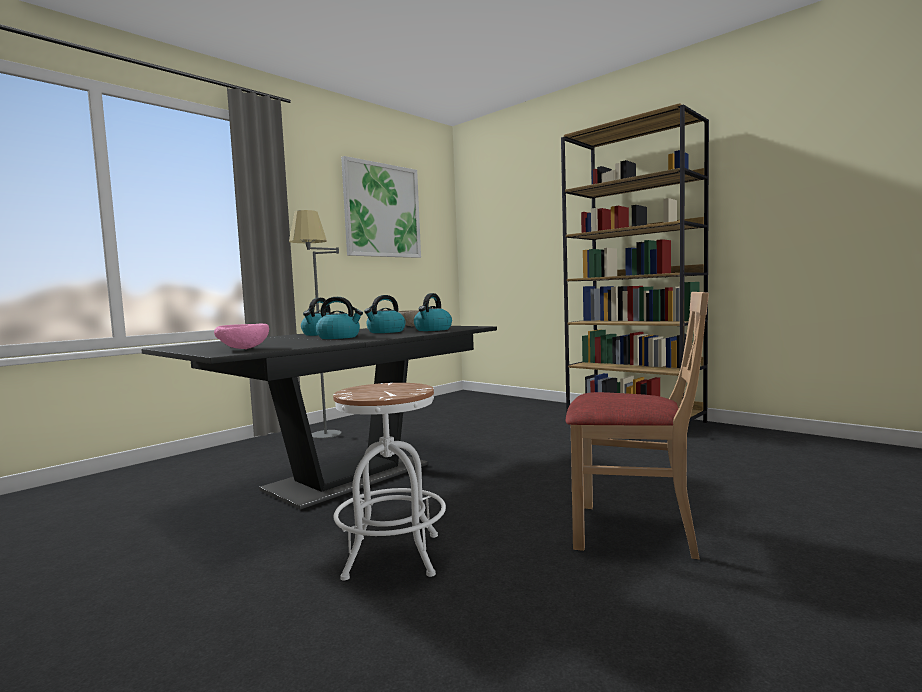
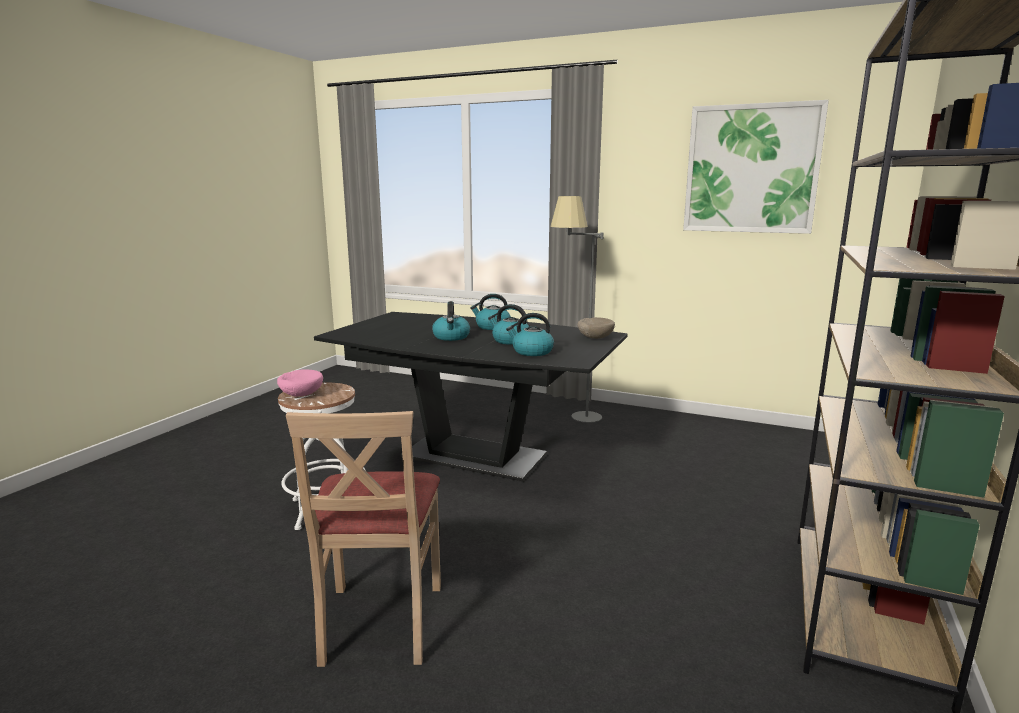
camera: 70 degrees right, 10 degrees up
(242, 349) = (362, 332): pink bowl -> pink bowl (301, 394)

